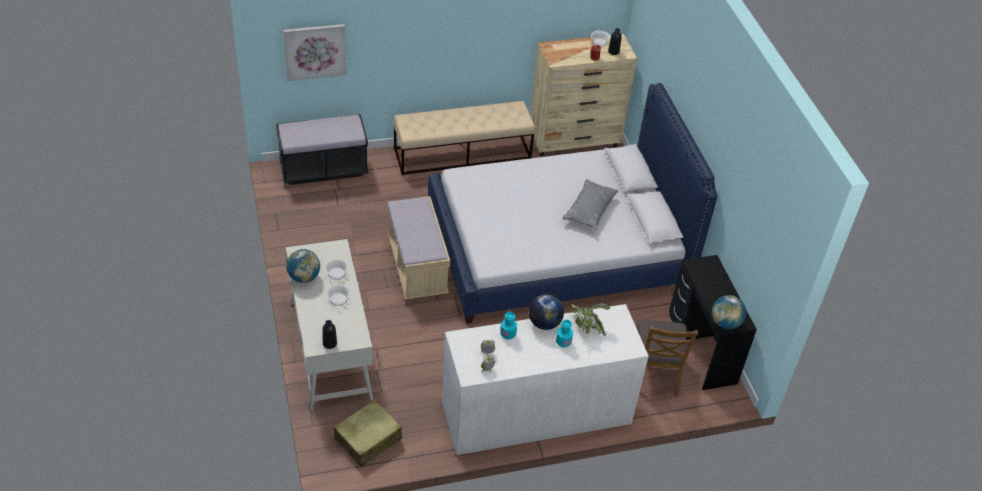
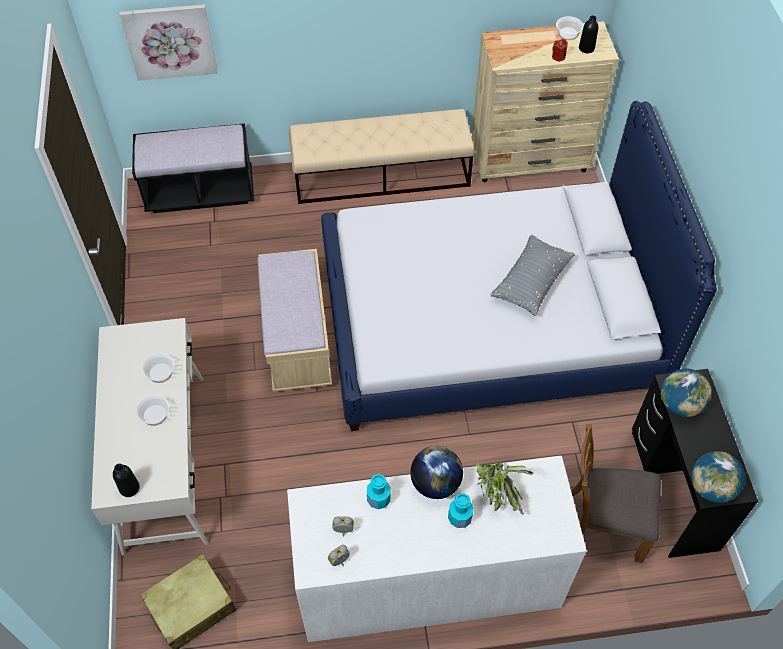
camera: 10 degrees right, 10 degrees up
(304, 277) = (114, 377): globe -> globe (680, 404)
(655, 373) = (603, 525): brown chair -> brown chair turned 90 degrees clockwise

